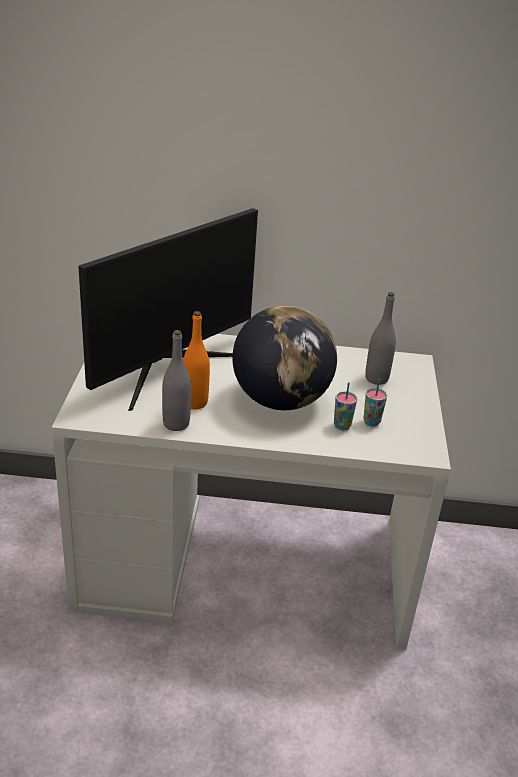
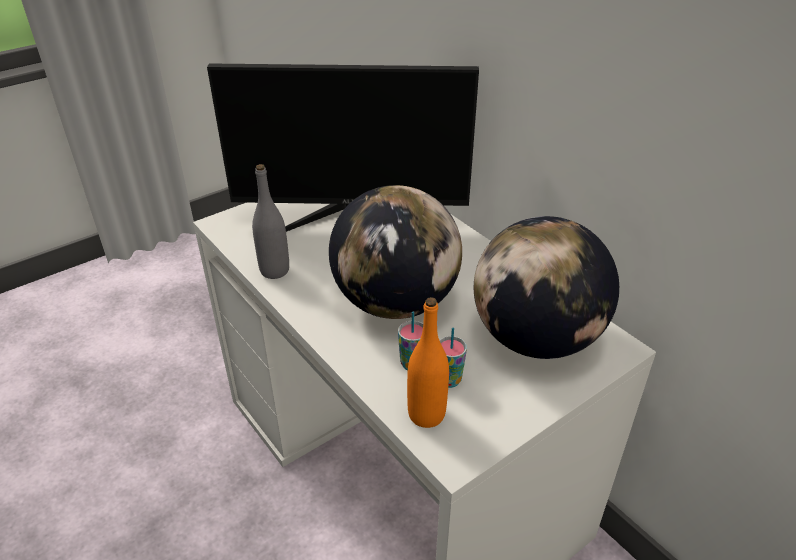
camera: 50 degrees right, 5 degrees up
(195, 403) = (320, 261): orange bottle -> orange bottle (426, 414)
(376, 379) = (535, 338): grey bottle -> globe

